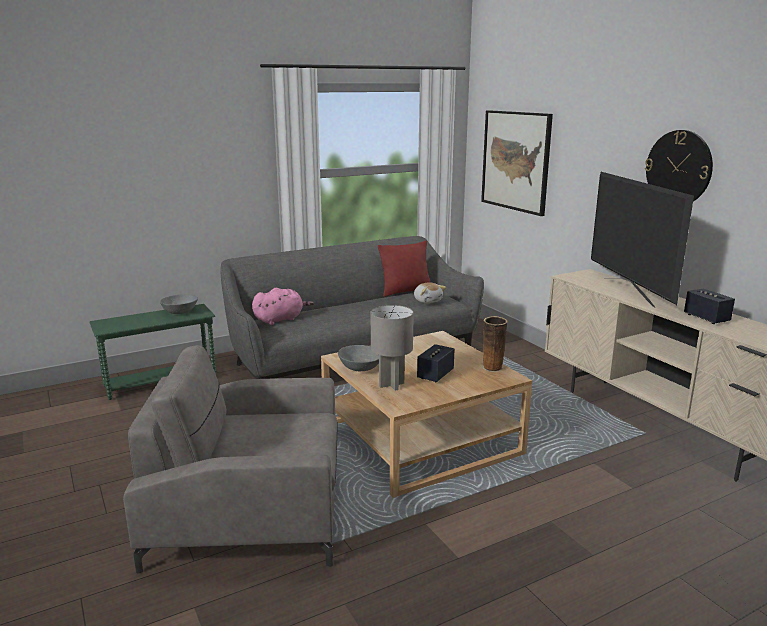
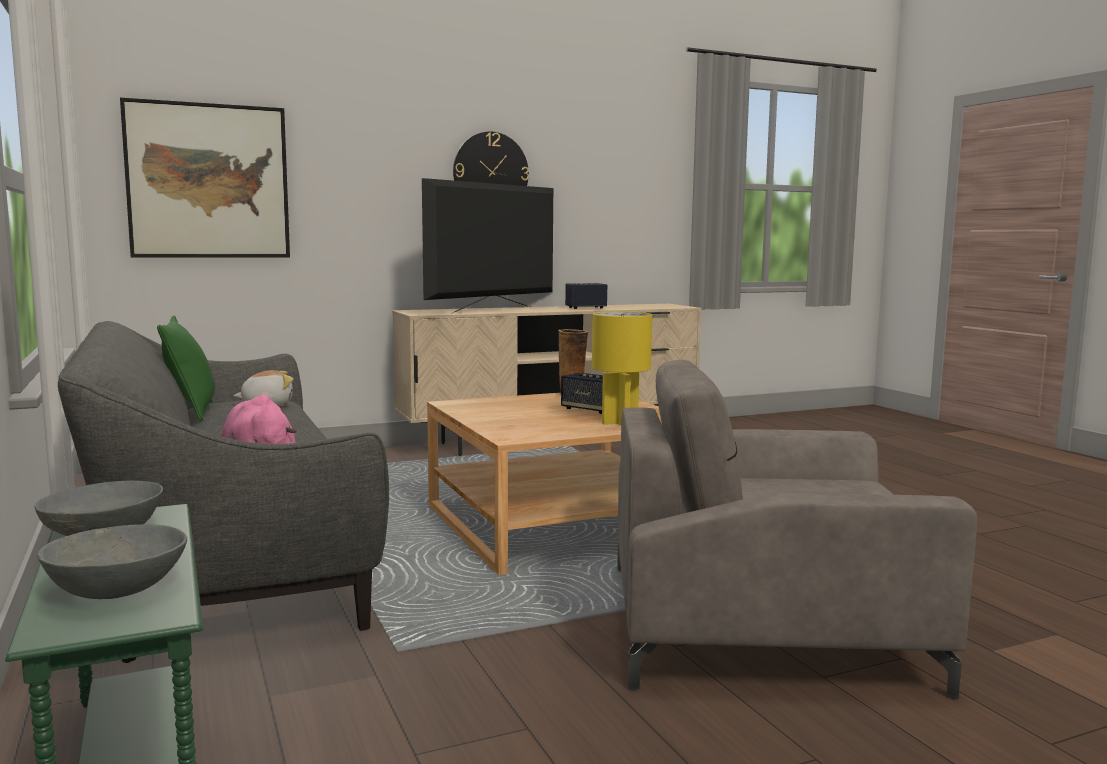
camera: 85 degrees left, 10 degrees down
(249, 510) = (763, 624): grey armchair -> grey armchair turned 90 degrees clockwise
(360, 368) = (558, 431): grey bowl -> grey bowl (118, 590)
(391, 385) = (620, 423): grey table lamp -> yellow table lamp
(405, 291) = (191, 412): red pillow -> green pillow
(628, 292) = (494, 310): television -> television turned 135 degrees clockwise

